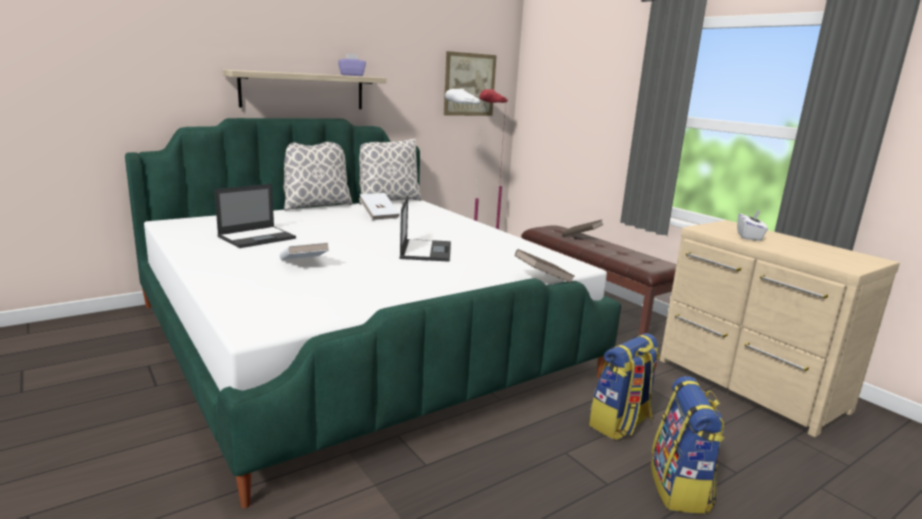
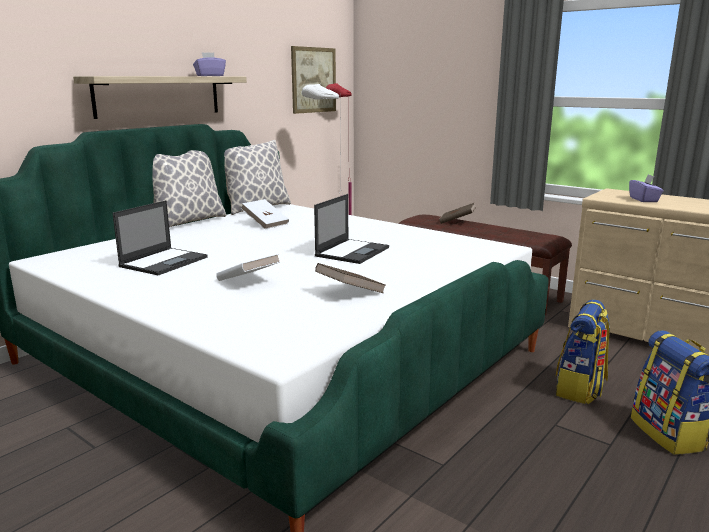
camera: 15 degrees left, 0 degrees up
(425, 250) = (352, 251): laptop -> laptop turned 45 degrees clockwise
(542, 278) = (490, 262): brown book -> brown book (350, 292)
(749, 236) = (644, 200): white tissue box -> purple tissue box

